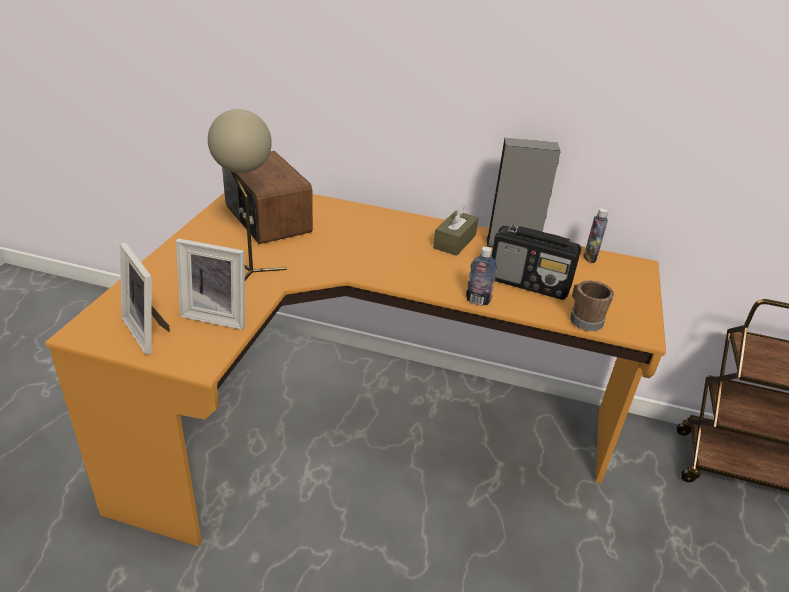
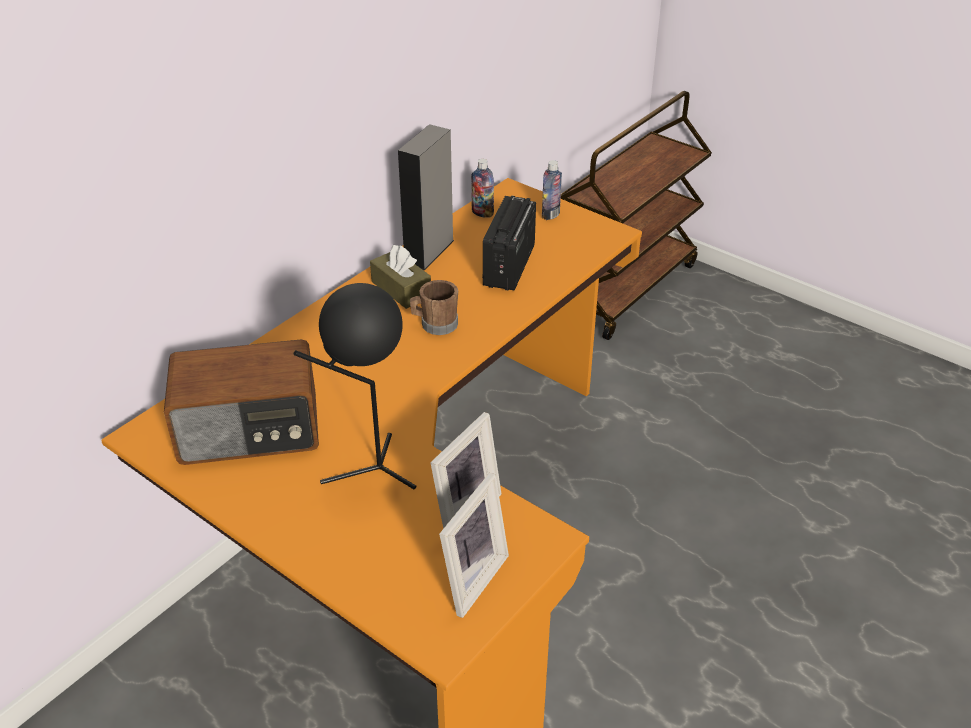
camera: 65 degrees left, 5 degrees up
(149, 331) = (468, 578): picture frame -> picture frame turned 45 degrees counterclockwise
(247, 269) = (372, 470): beige table lamp -> black table lamp
(478, 301) = (523, 309): bottle -> bottle (550, 215)
(529, 283) = (508, 266): radio -> radio turned 150 degrees clockwise
(583, 319) = (580, 256): brown mug -> brown mug (435, 324)

